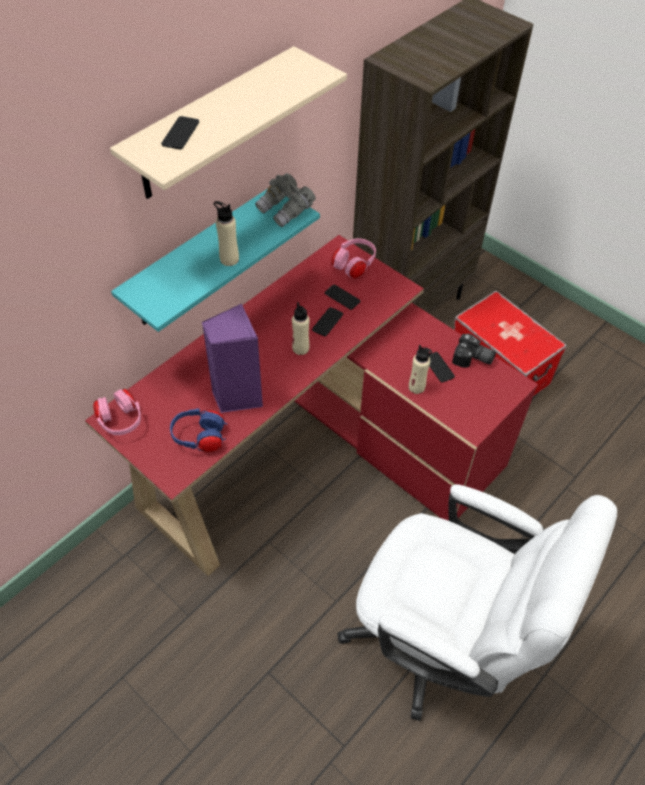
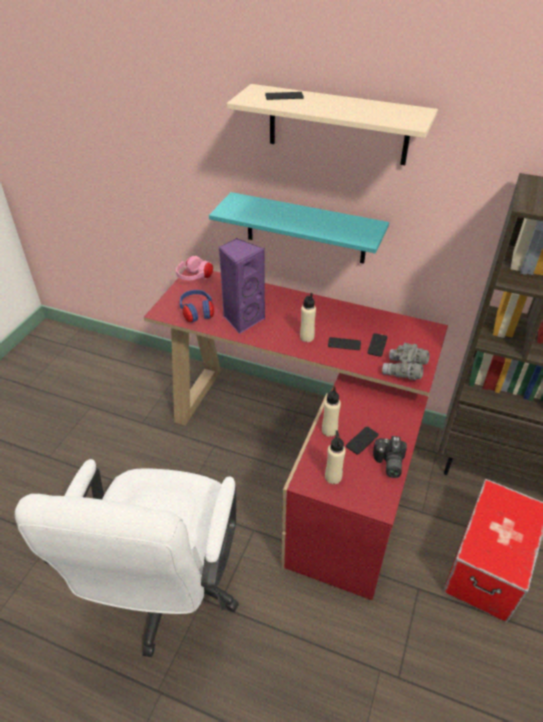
camera: 70 degrees right, 10 degrees down
(229, 259) = (291, 223): beige bottle -> beige bottle (333, 477)
(286, 210) = (364, 233): grey binoculars -> grey binoculars (404, 371)
(353, 266) = (418, 342): pink headphones -> none

